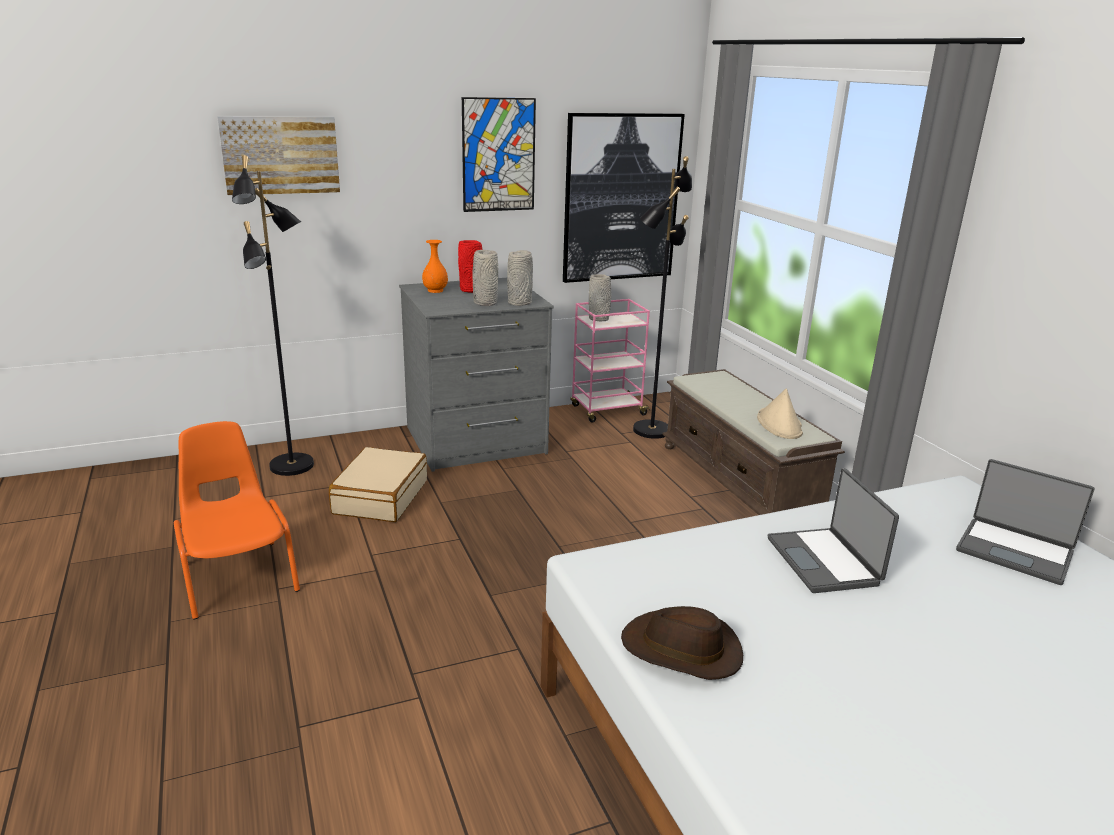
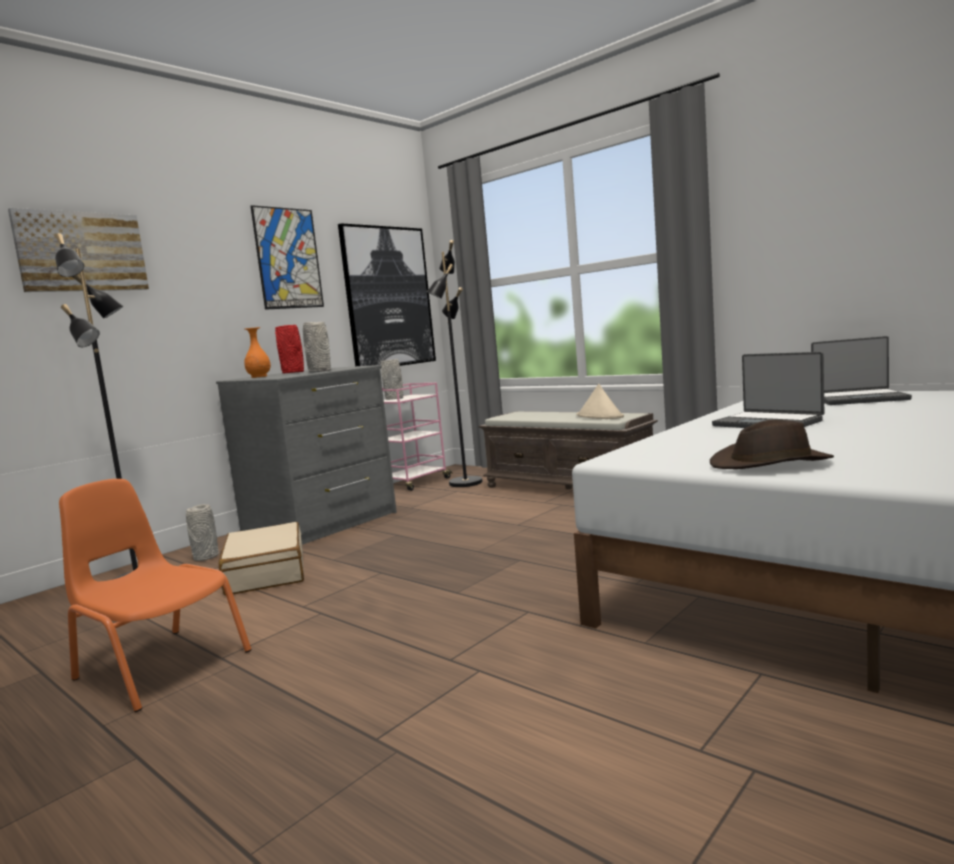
camera: 25 degrees left, 15 degrees down
(519, 303) = (350, 368): grey vase -> grey vase (206, 557)

